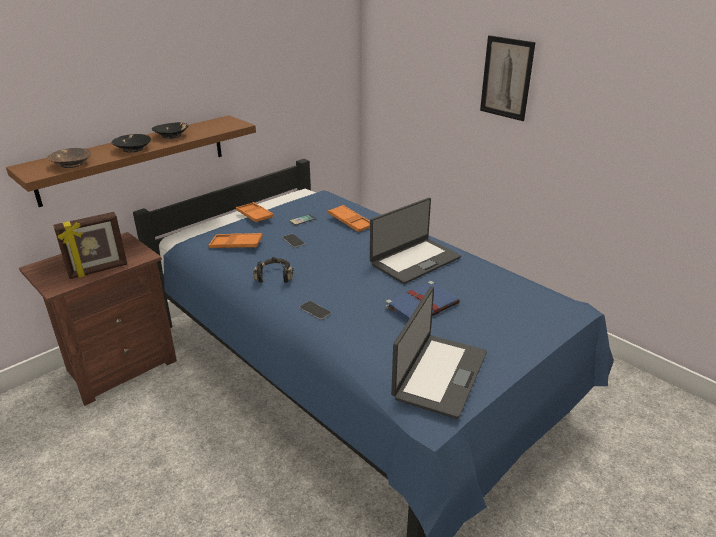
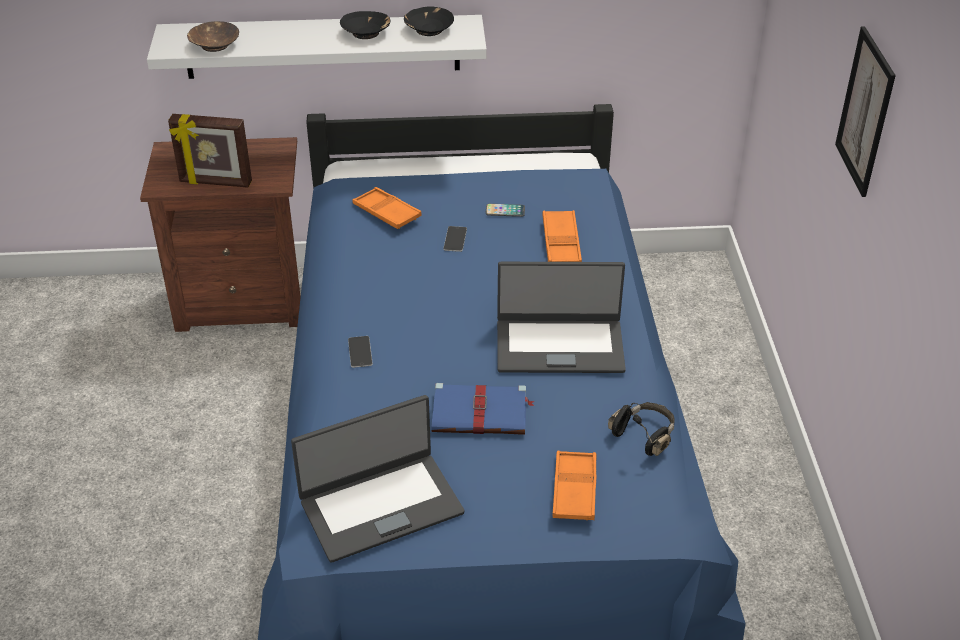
camera: 40 degrees right, 10 degrees up
(132, 149) = (298, 42): black bowl -> black bowl (428, 29)
(134, 158) = (322, 46): brown shelf -> white shelf
(254, 215) = (458, 175): orange tray -> orange tray (574, 490)
(275, 276) = (373, 282): black headphones -> black headphones (644, 435)

